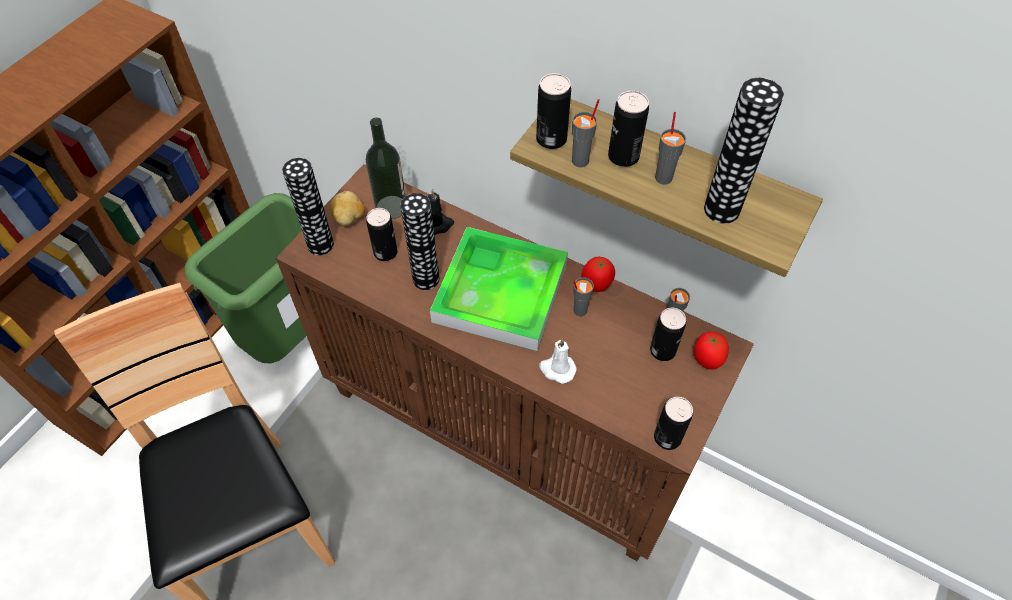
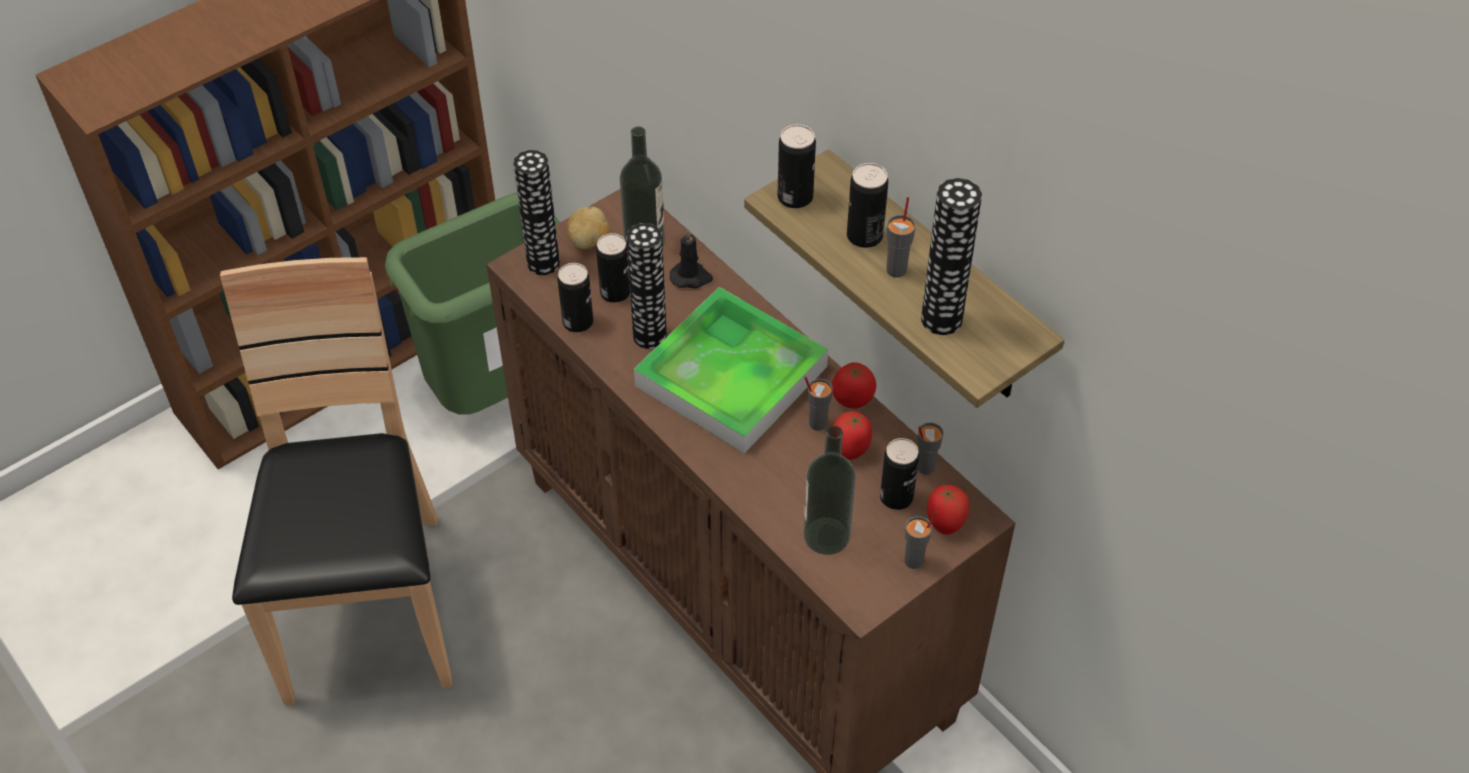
camera: 20 degrees right, 5 degrees down
(557, 369) = (758, 480): white candle -> none
(581, 161) = (815, 228): grey cup -> grey cup (914, 561)
(612, 323) = (850, 449): none -> tomato
(627, 398) = (826, 535): none -> bottle
(667, 437) = (853, 591): can -> can (578, 322)

